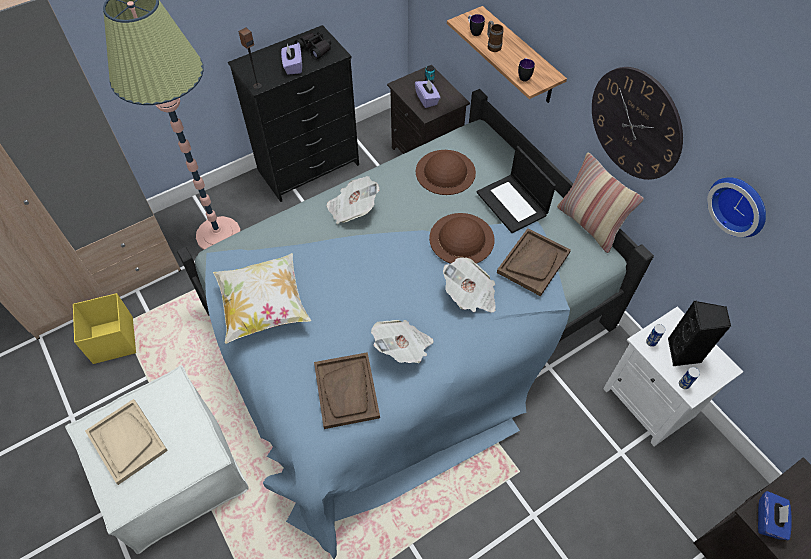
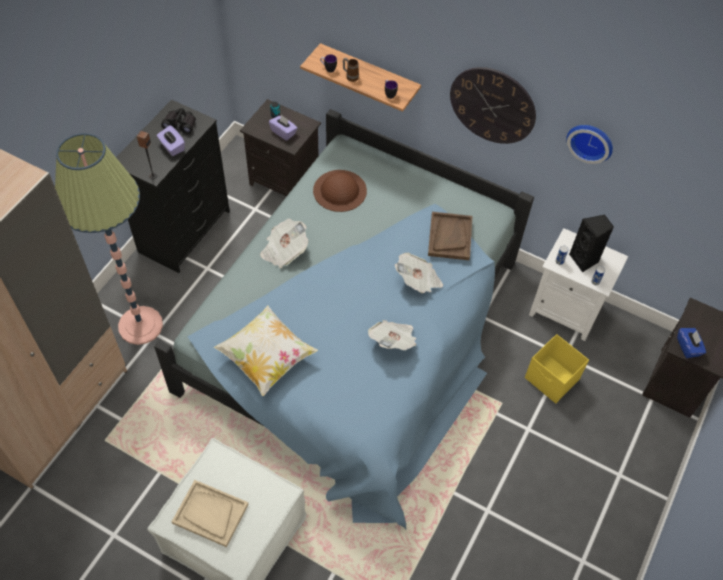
camera: 30 degrees left, 0 degrees up
(113, 341) = (106, 457): yellow storage box -> yellow storage box (552, 380)
(346, 391) = (371, 391): brown tray -> none
(461, 238) = (386, 240): brown hat -> none
(513, 204) = (408, 196): laptop -> none
(589, 224) = (472, 190): pillow -> none

